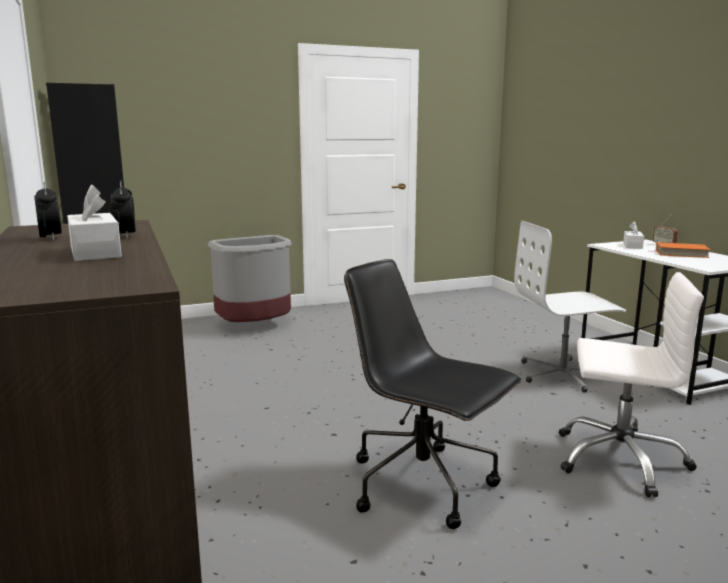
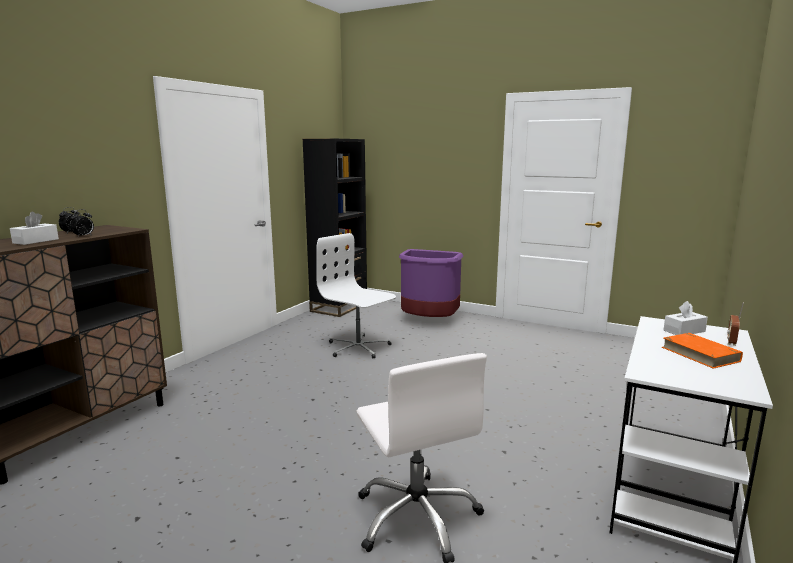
camera: 50 degrees right, 0 degrees up
(256, 327) = (429, 321): grey trash can -> purple trash can
(424, 485) = (280, 449): black office chair -> none
(563, 374) = (555, 445): white office chair -> white office chair (358, 347)

